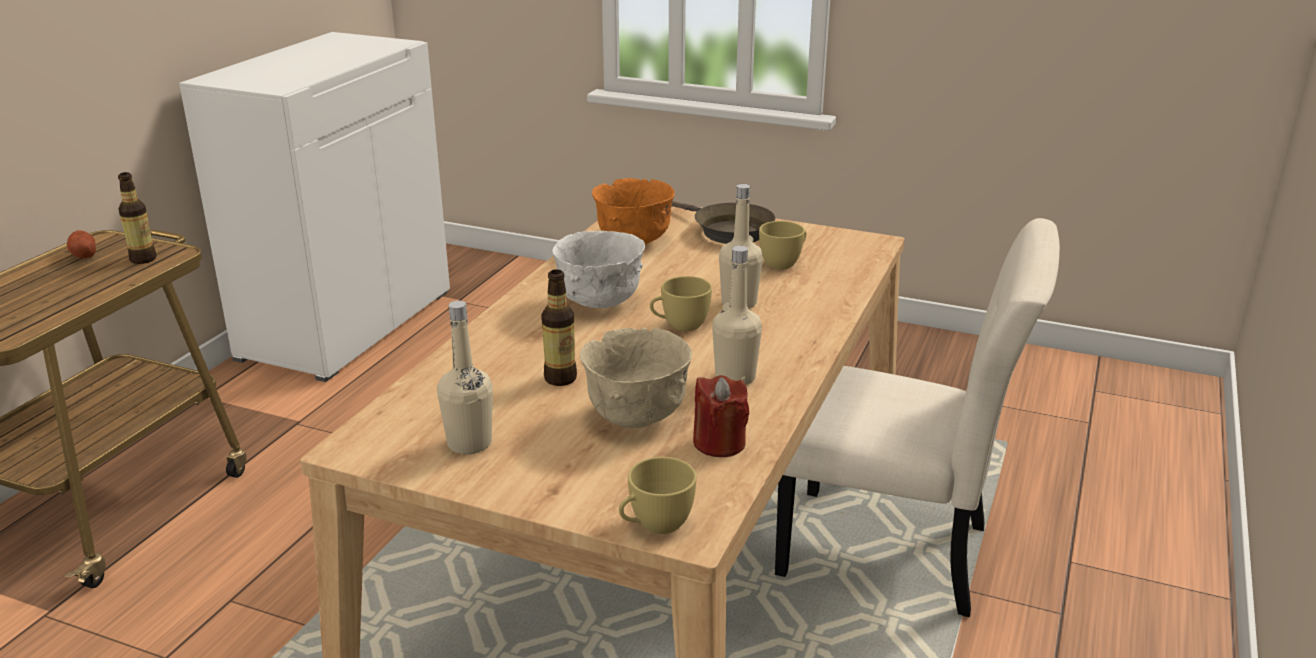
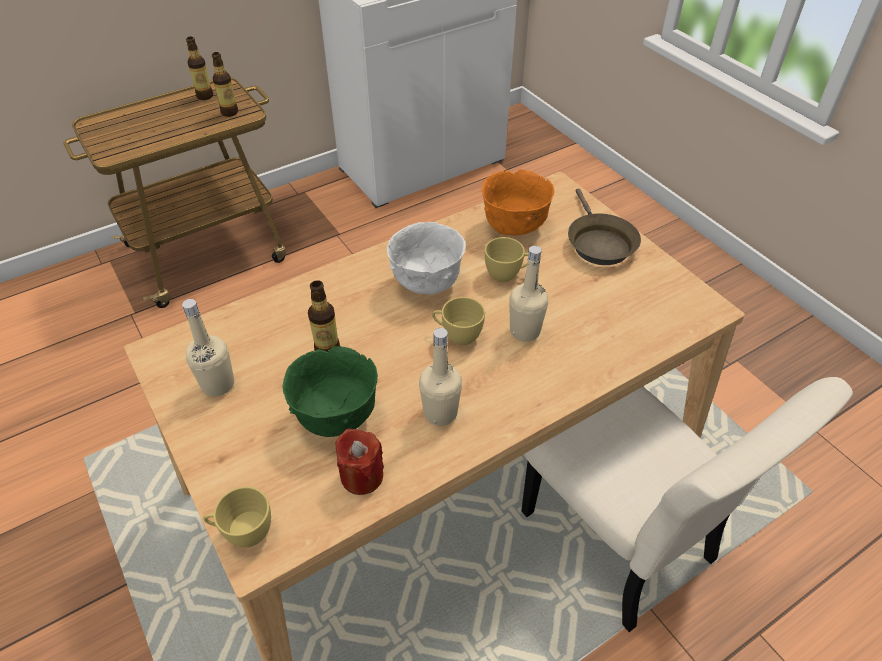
camera: 35 degrees right, 20 degrees up
(83, 254) = (205, 96): potato -> bottle
(637, 417) = (336, 417): beige bowl -> green bowl
(784, 263) = (606, 301): yellow cup -> yellow cup (507, 274)

